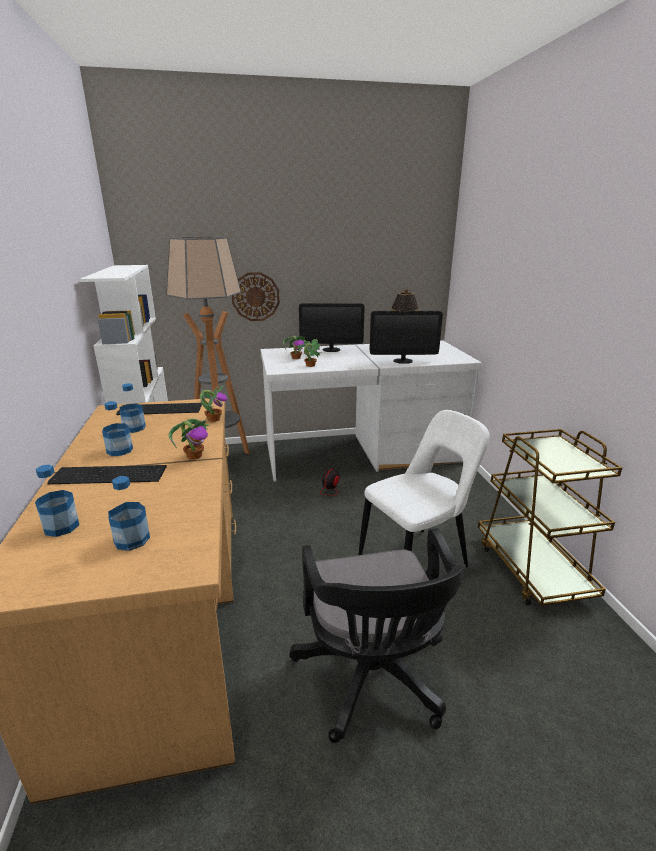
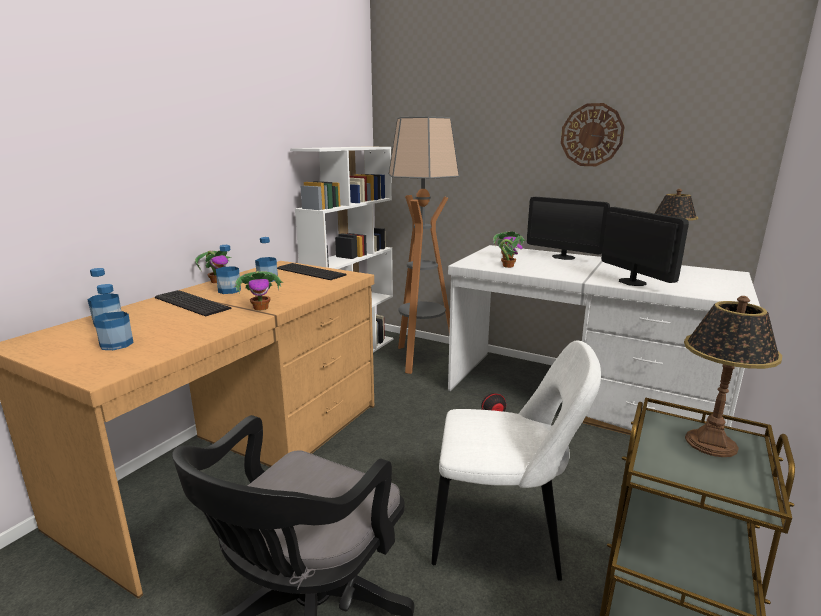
camera: 40 degrees right, 5 degrees down
(213, 419) = (330, 287): potted plant -> potted plant (217, 281)
(255, 296) = (493, 186): wall clock -> wall clock (591, 135)
(403, 361) = (632, 282): monitor -> monitor turned 150 degrees counterclockwise
(549, 447) = (710, 443): none -> table lamp

